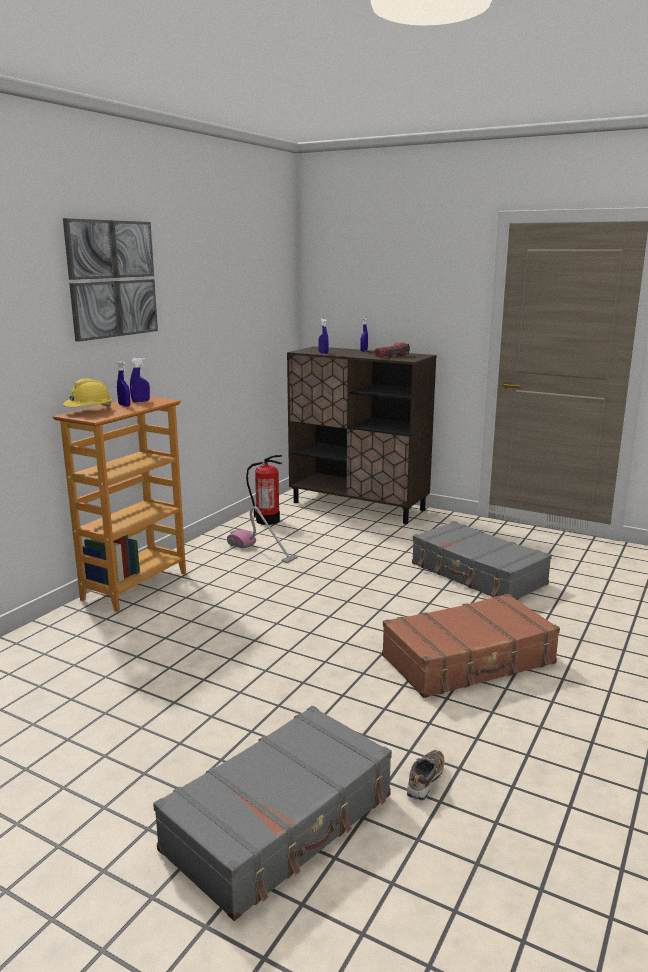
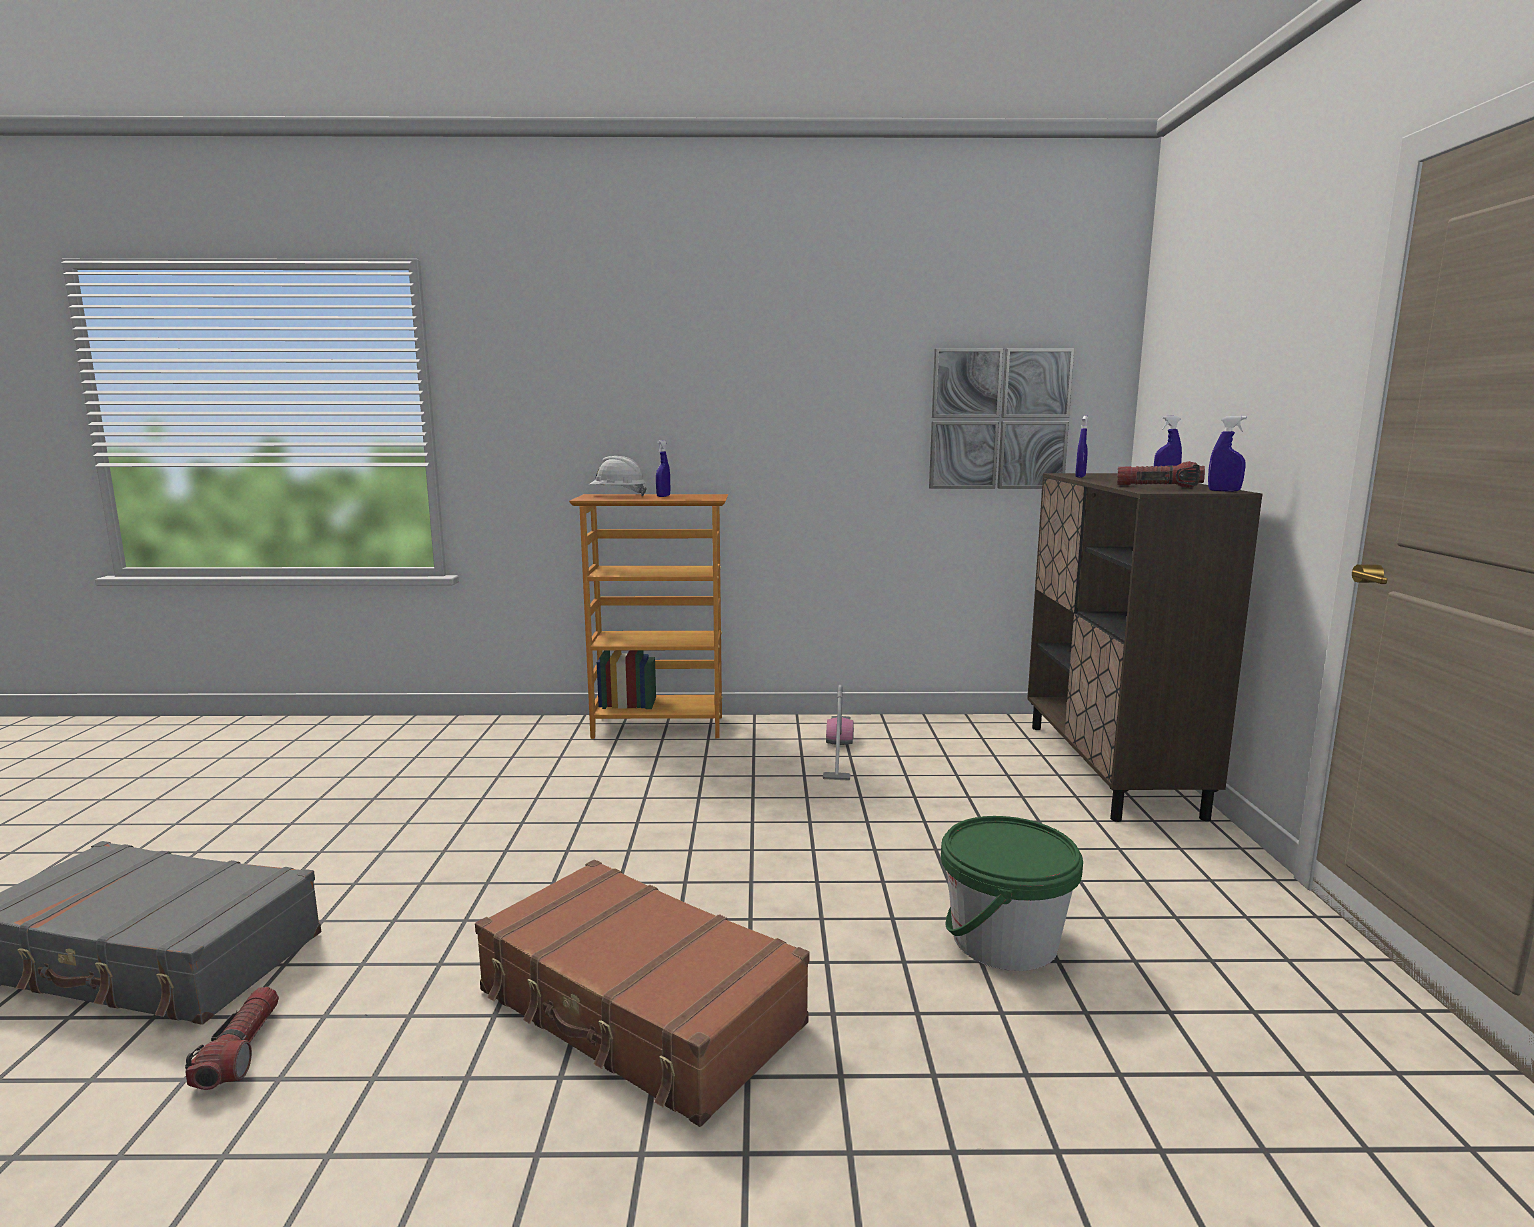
camera: 60 degrees right, 5 degrees down
(89, 411) = (617, 495): yellow hard hat -> white hard hat
(112, 279) = (697, 342): picture -> picture (999, 419)
(140, 401) = (693, 496): blue spray bottle -> blue spray bottle (1224, 491)
(267, 520) = (940, 731): fire extinguisher -> none
(425, 781) = (240, 1051): shoe -> flashlight
(477, 574) = (1004, 940): grey suitcase -> green bucket

